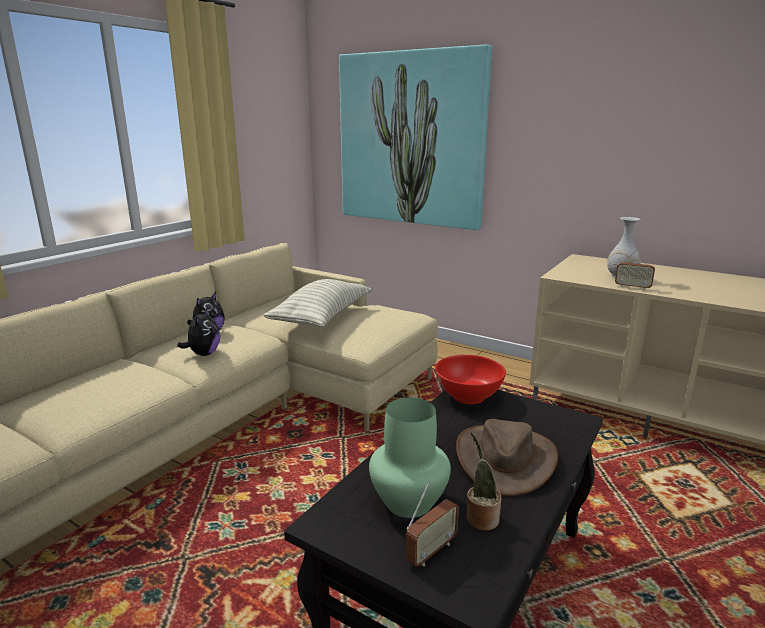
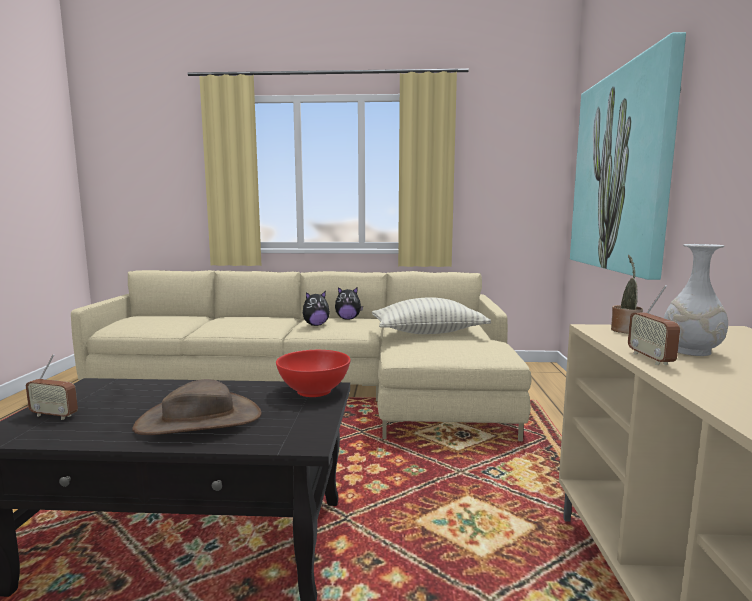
camera: 60 degrees right, 10 degrees down
(410, 502) = (119, 400): green vase -> none
(480, 517) = (99, 424): potted plant -> potted plant (625, 330)

